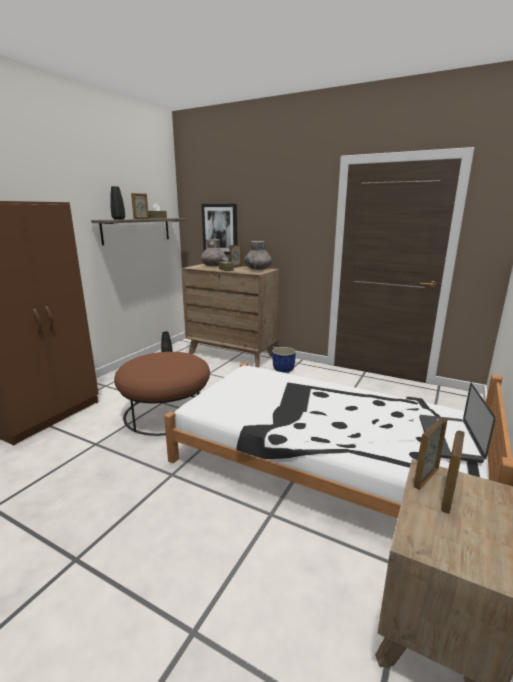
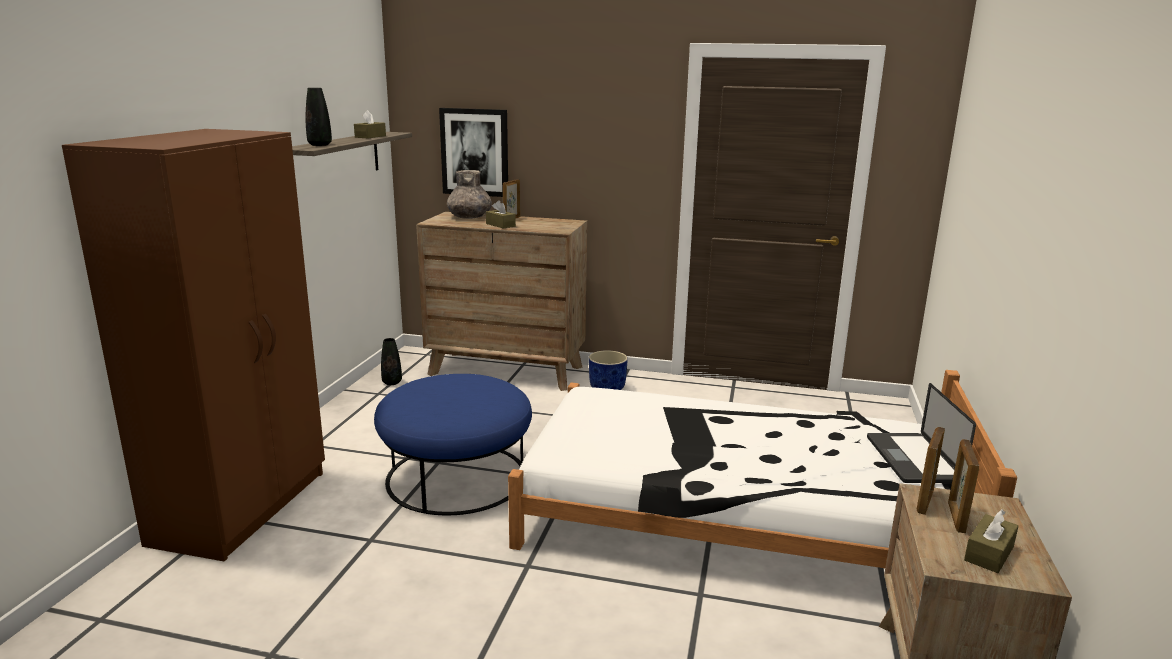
camera: 15 degrees left, 0 degrees up
(141, 218) = (349, 140): picture frame -> none
(166, 412) = (457, 477): brown ottoman -> blue ottoman
(258, 269) = (554, 222): grey vase -> none
(463, 539) = (989, 553): none -> brown tissue box

